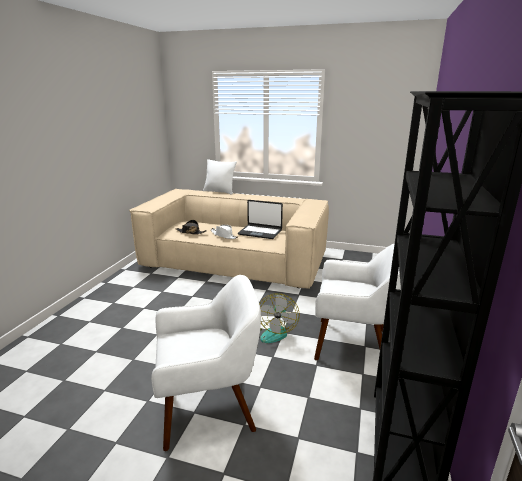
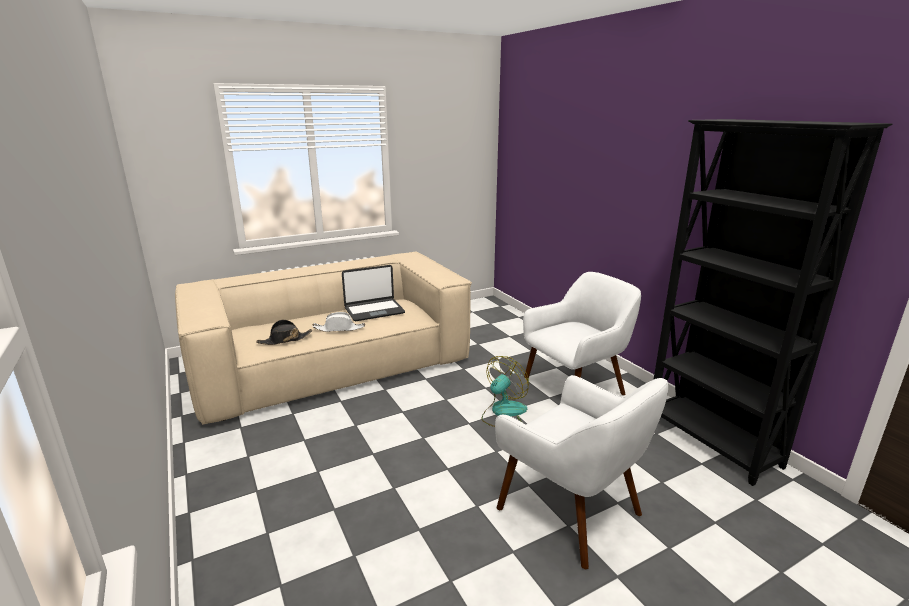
camera: 45 degrees left, 0 degrees up
(209, 407) = (571, 512): white armchair -> white armchair turned 105 degrees clockwise
(219, 191) = (262, 272): white pillow -> none
(274, 331) = (503, 413): fan -> fan turned 105 degrees counterclockwise

